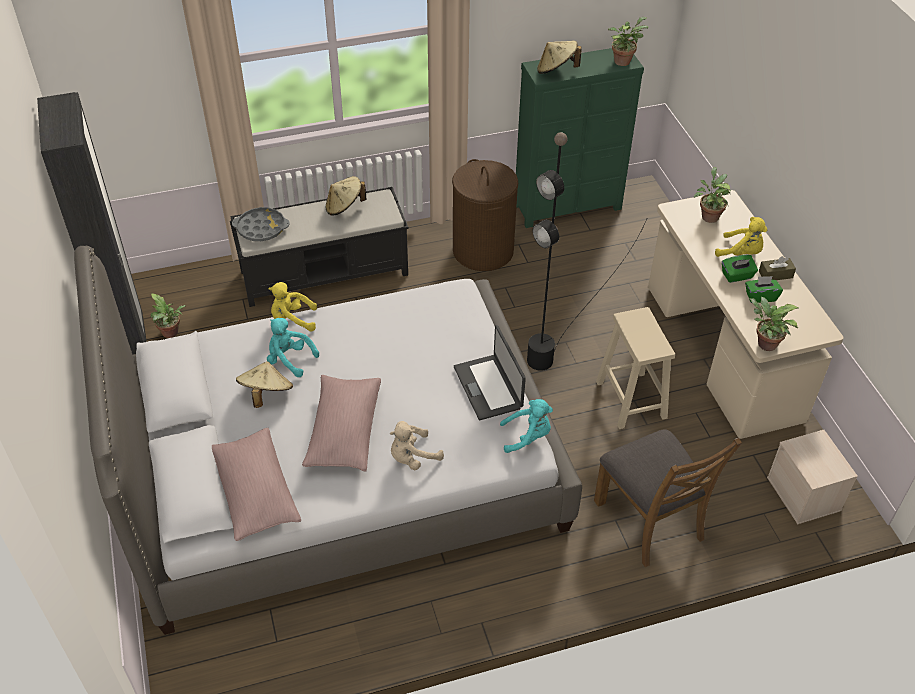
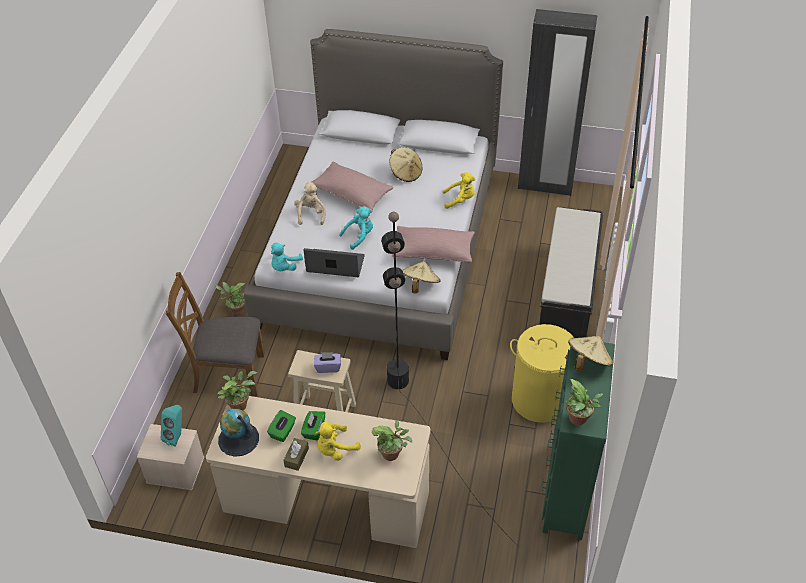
camera: 120 degrees right, 0 degrees up
(171, 333) = (547, 205): potted plant -> potted plant (236, 311)
(255, 493) = (338, 151): pink pillow -> pink pillow (433, 252)
(261, 228) = (578, 222): grey tray -> none
(289, 359) = (427, 189): turquoise plush toy -> turquoise plush toy (359, 236)
(292, 321) = (460, 200): yellow plush toy -> yellow plush toy turned 60 degrees clockwise
(344, 207) = (579, 271): beige hat -> beige hat (420, 285)
(482, 251) = (540, 400): brown laundry basket -> yellow laundry basket
(639, 325) = (328, 367): none -> purple tissue box
(800, 324) = (238, 439): none -> globe
(802, 454) = (177, 436): none -> turquoise speaker

